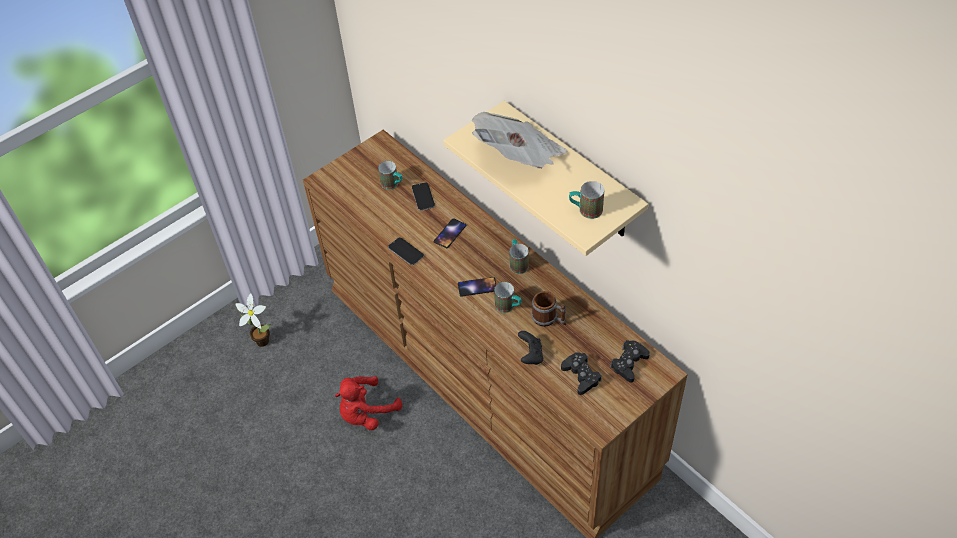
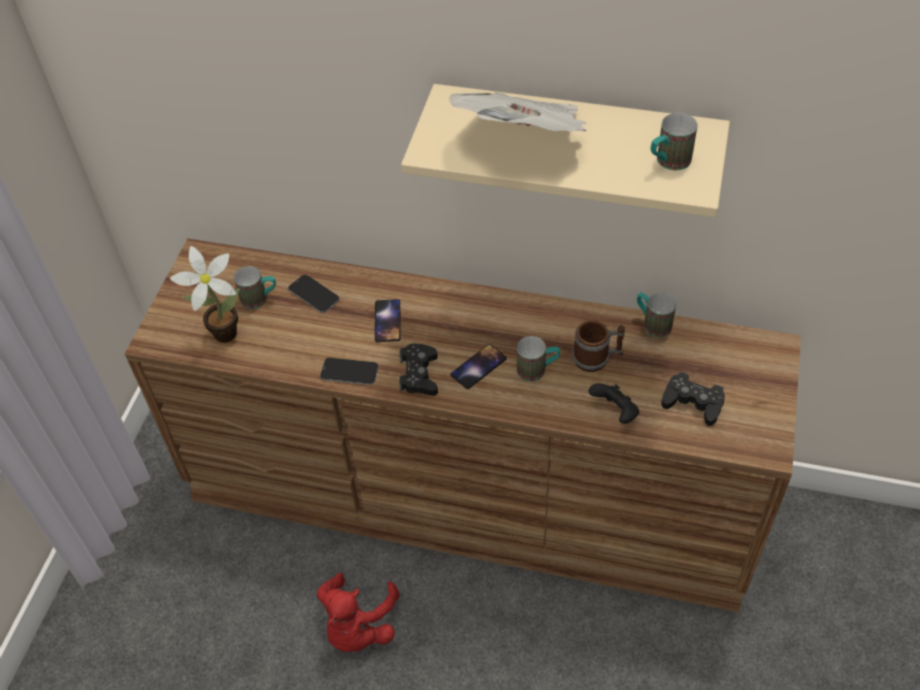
camera: 35 degrees left, 0 degrees up
(261, 340) = (140, 618): potted plant -> potted plant (221, 333)
(518, 263) = (502, 313): mug -> mug (652, 323)
(629, 363) = (731, 358): black game controller -> black game controller (419, 375)

